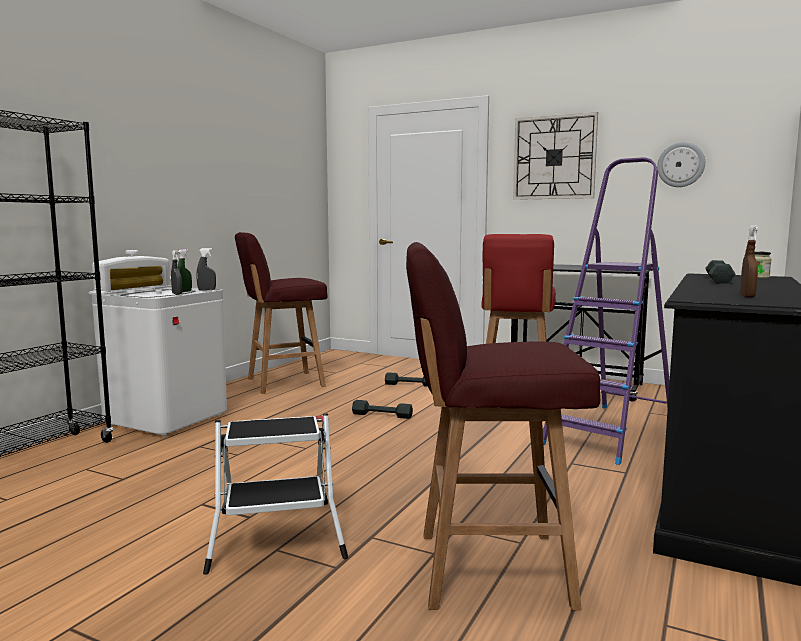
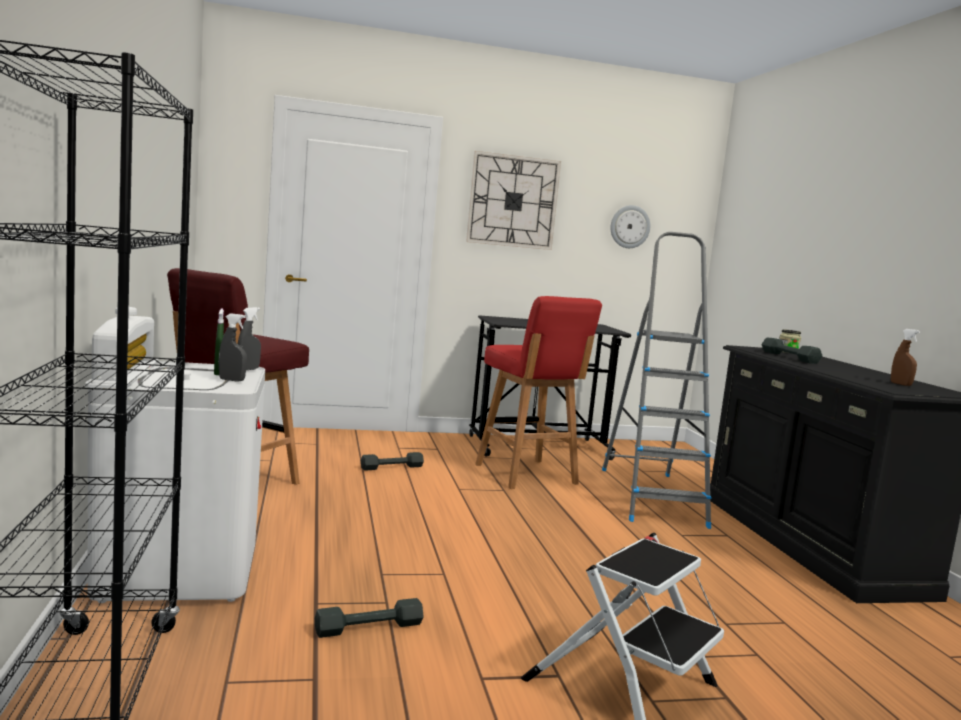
camera: 40 degrees left, 0 degrees up
(382, 415) = (439, 513): grey dumbbell -> grey dumbbell (369, 627)
(488, 568) = (809, 653): red stool -> none
(610, 432) = (651, 496): purple step ladder -> grey step ladder

